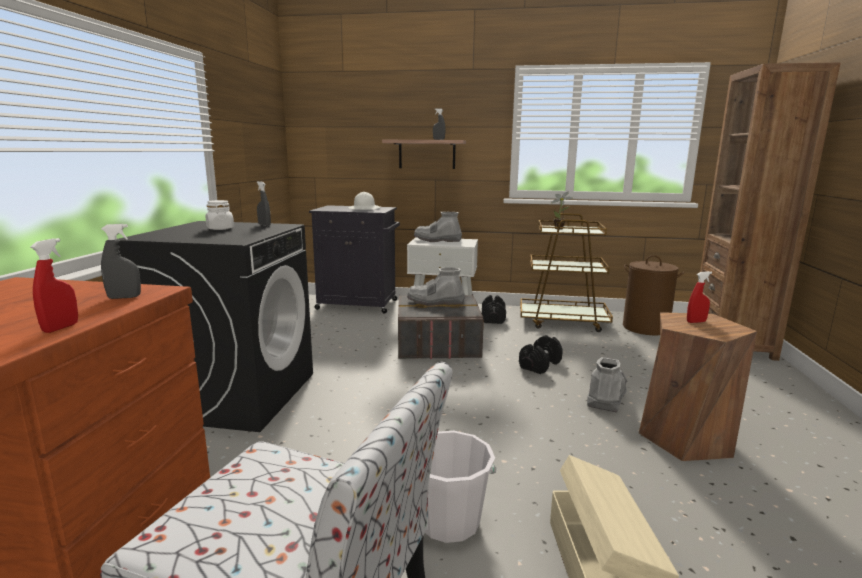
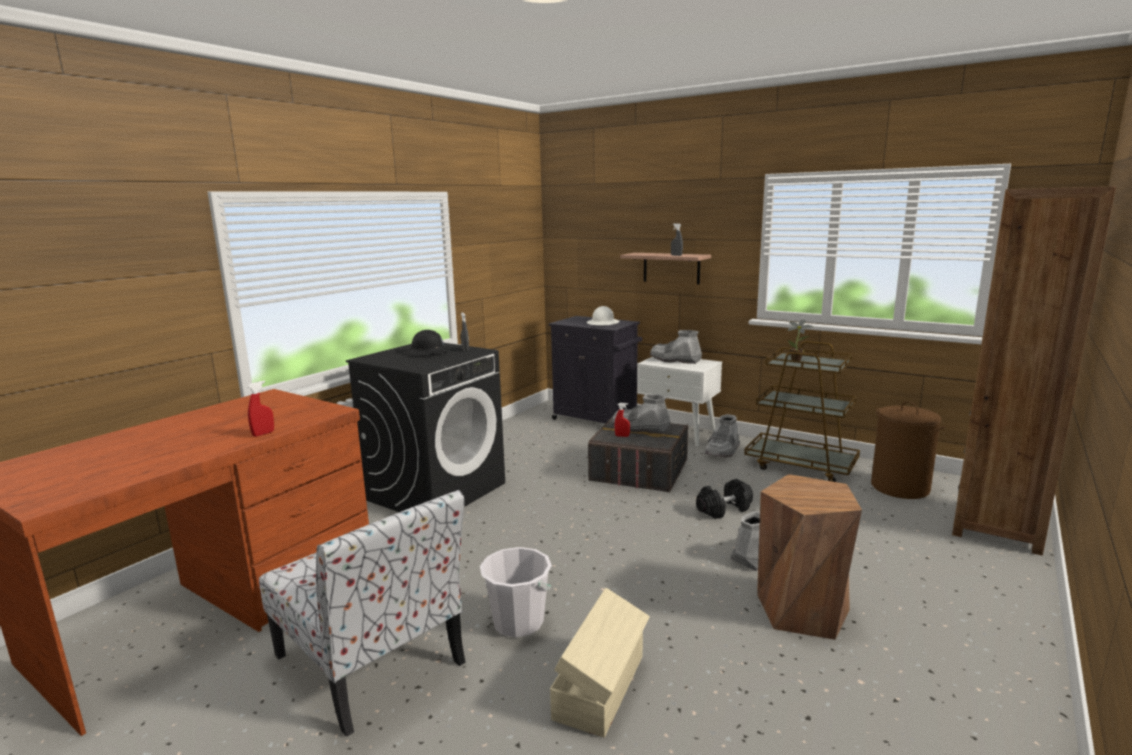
camera: 25 degrees right, 0 degrees up
(124, 297) = (313, 414): grey spray bottle -> none
(220, 229) = (428, 352): white jar -> black hard hat
(493, 318) = (722, 451): black dumbbell -> grey boot
(696, 322) = (809, 490): red spray bottle -> red spray bottle (622, 436)

